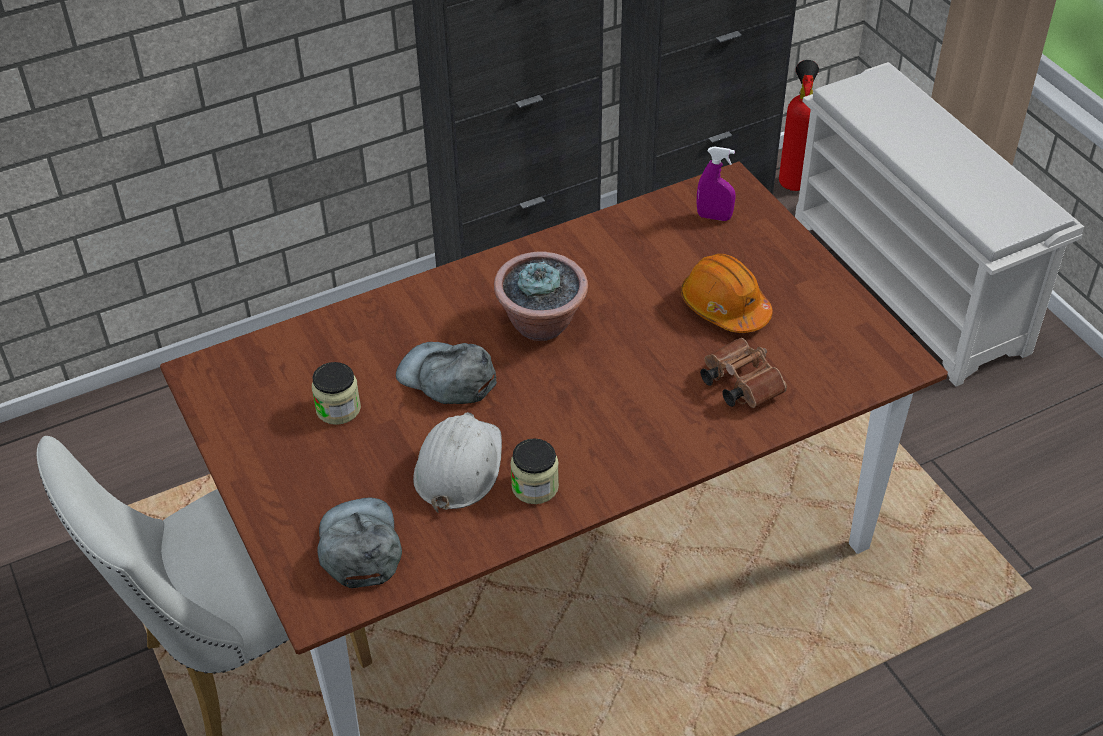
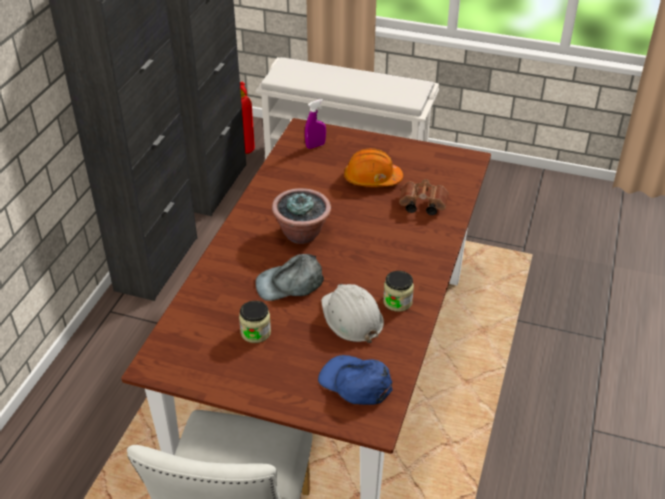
camera: 45 degrees left, 5 degrees down
(359, 545) = (355, 383): grey cap -> blue cap

